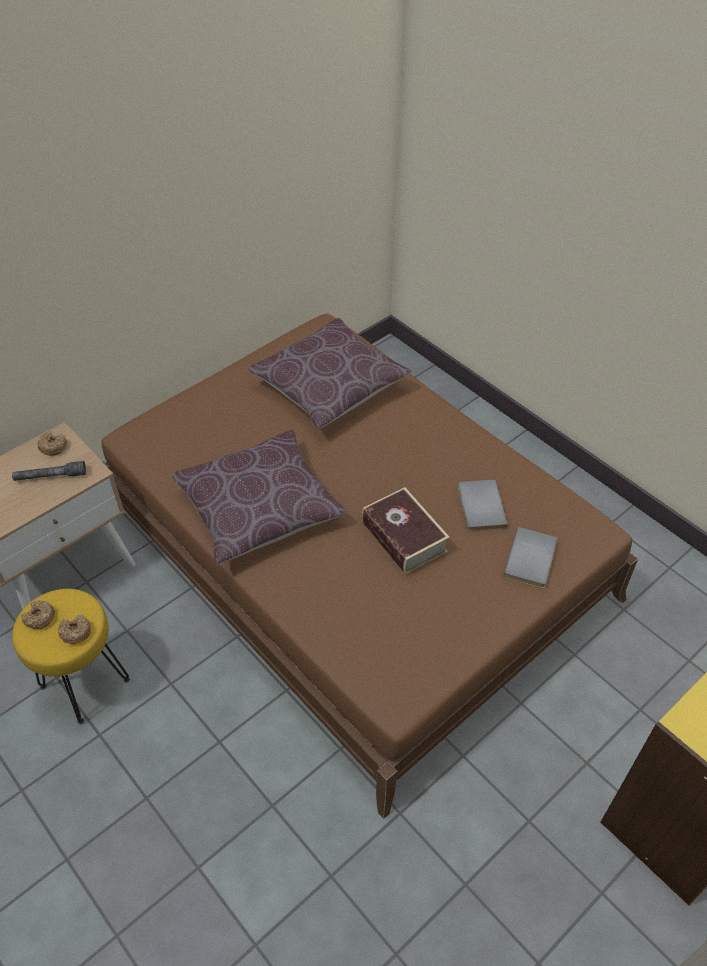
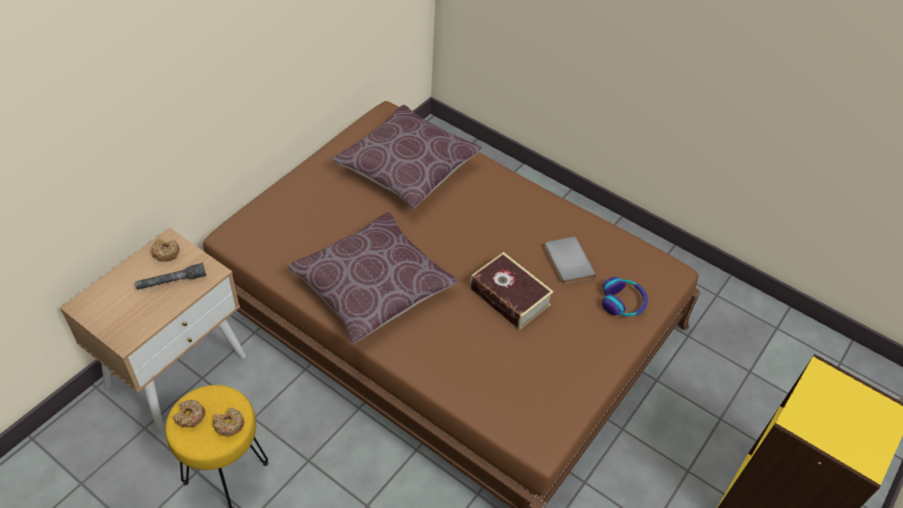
camera: 15 degrees left, 0 degrees up
(532, 560) = (623, 302): grey book -> headphones

